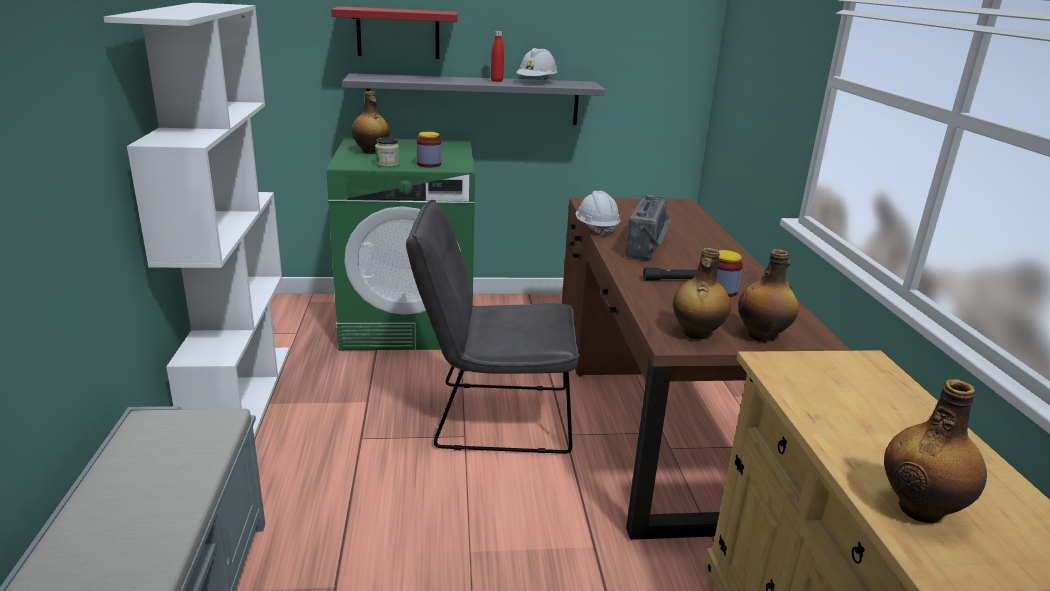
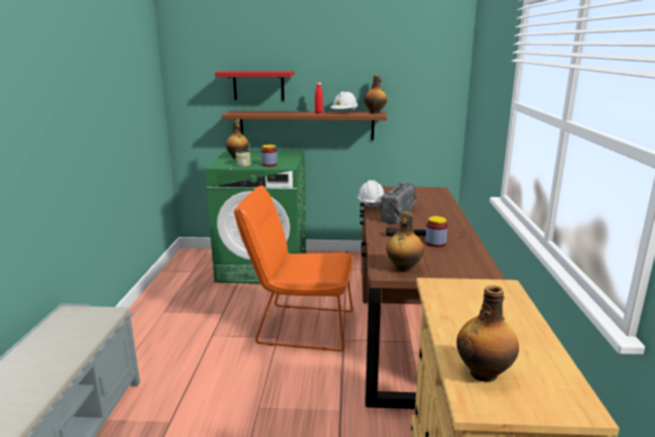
camera: 10 degrees right, 5 degrees down
(241, 397) = (148, 308): white bookcase -> none
(474, 100) = (306, 125): grey shelf -> brown shelf
(492, 416) = (298, 326): grey chair -> orange chair
(762, 336) = (448, 271): bottle -> bottle (375, 112)

